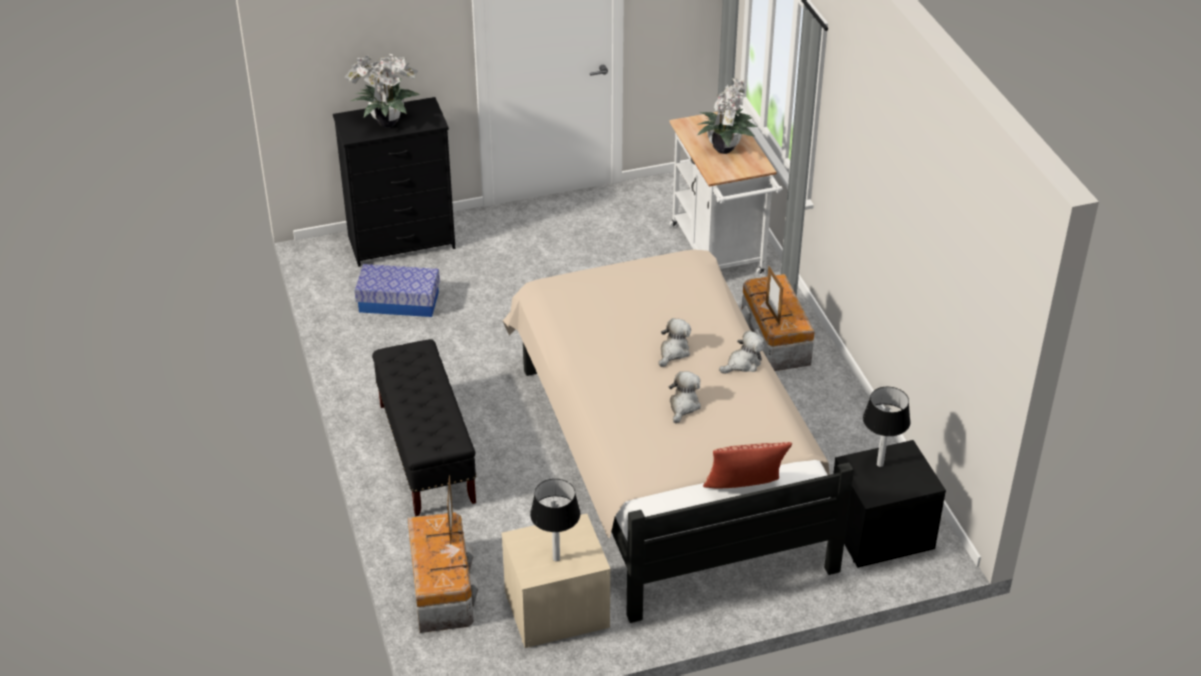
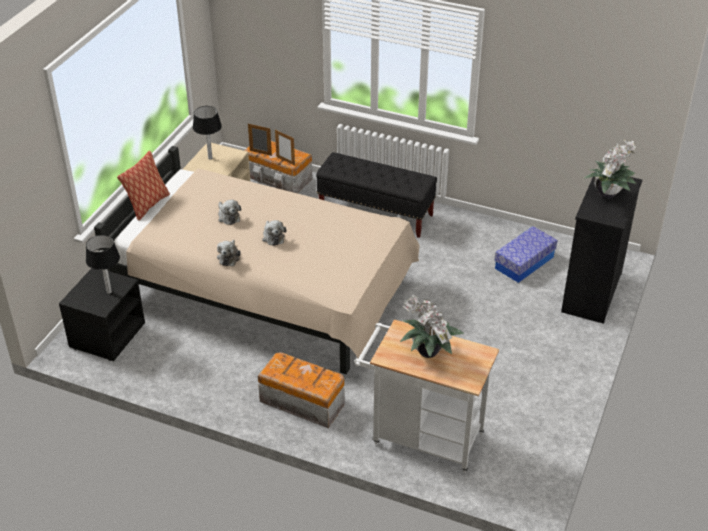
camera: 130 degrees right, 0 degrees up
(772, 314) = (295, 364): picture frame -> picture frame (260, 153)

